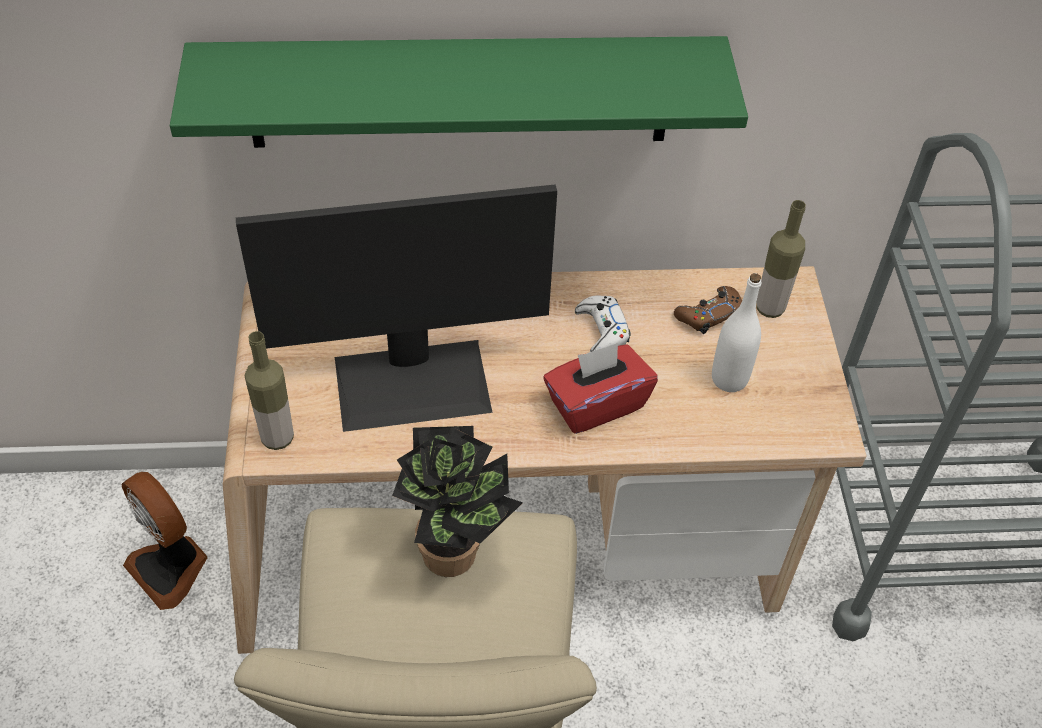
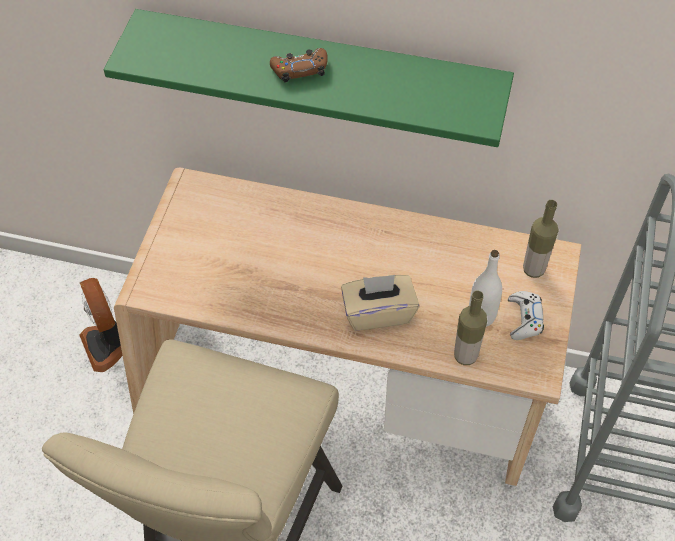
camera: 20 degrees right, 5 degrees up
(277, 438) = (156, 285): bottle -> bottle (465, 356)
(413, 382) = (258, 267): monitor -> none
(457, 556) = (244, 397): potted plant -> none
(596, 404) = (378, 312): red tissue box -> beige tissue box
(602, 331) = (403, 259): white game controller -> white game controller (524, 319)
(709, 315) = (486, 264): brown game controller -> brown game controller (300, 69)

